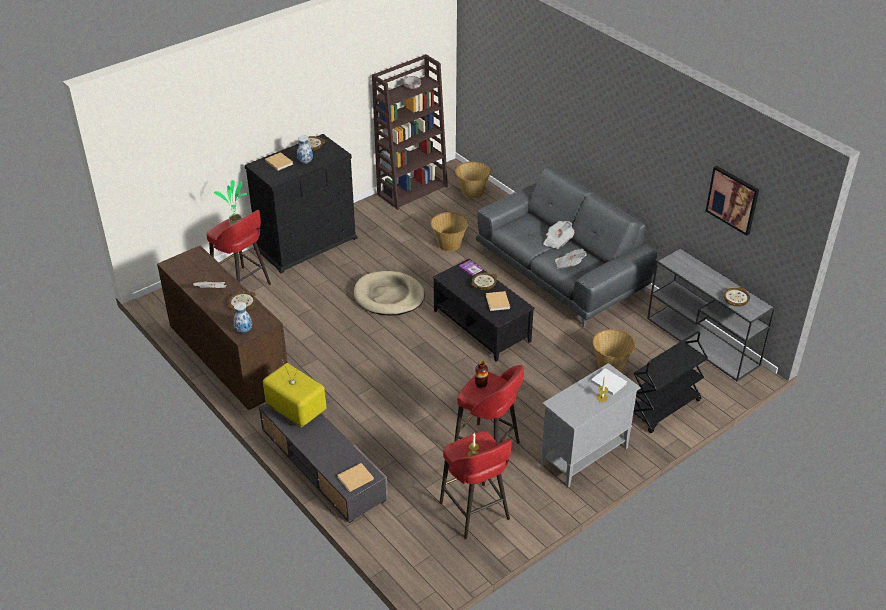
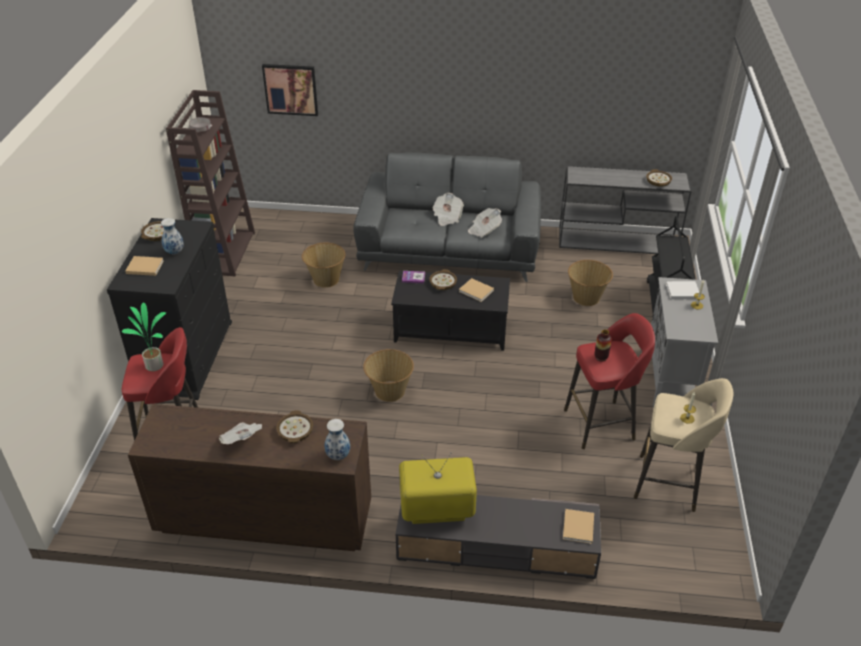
camera: 45 degrees left, 0 degrees up
(389, 296) = (337, 355): beige dog bed -> none
(472, 192) = (283, 226): basket -> basket (389, 391)
(475, 513) = (669, 484): red stool -> beige stool
(732, 199) = (627, 89): picture -> picture (291, 89)

